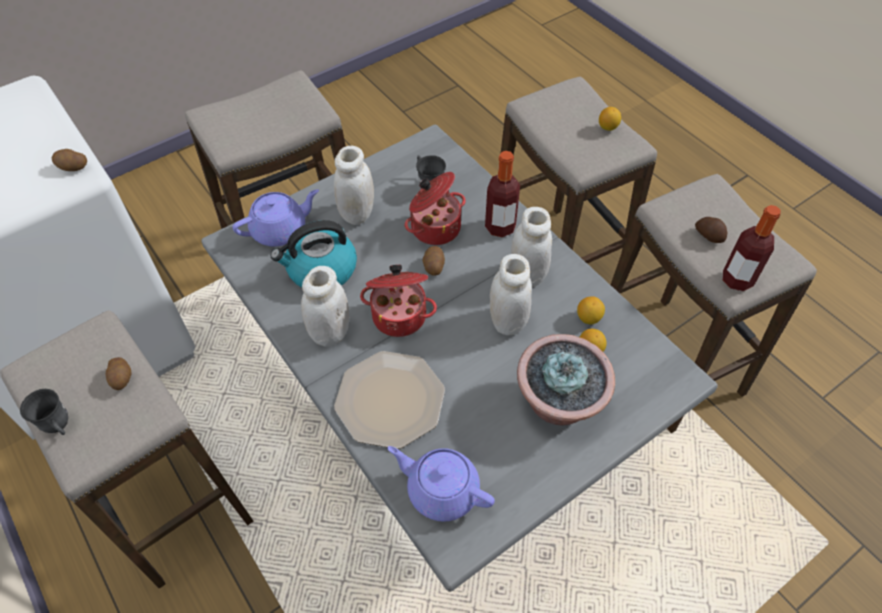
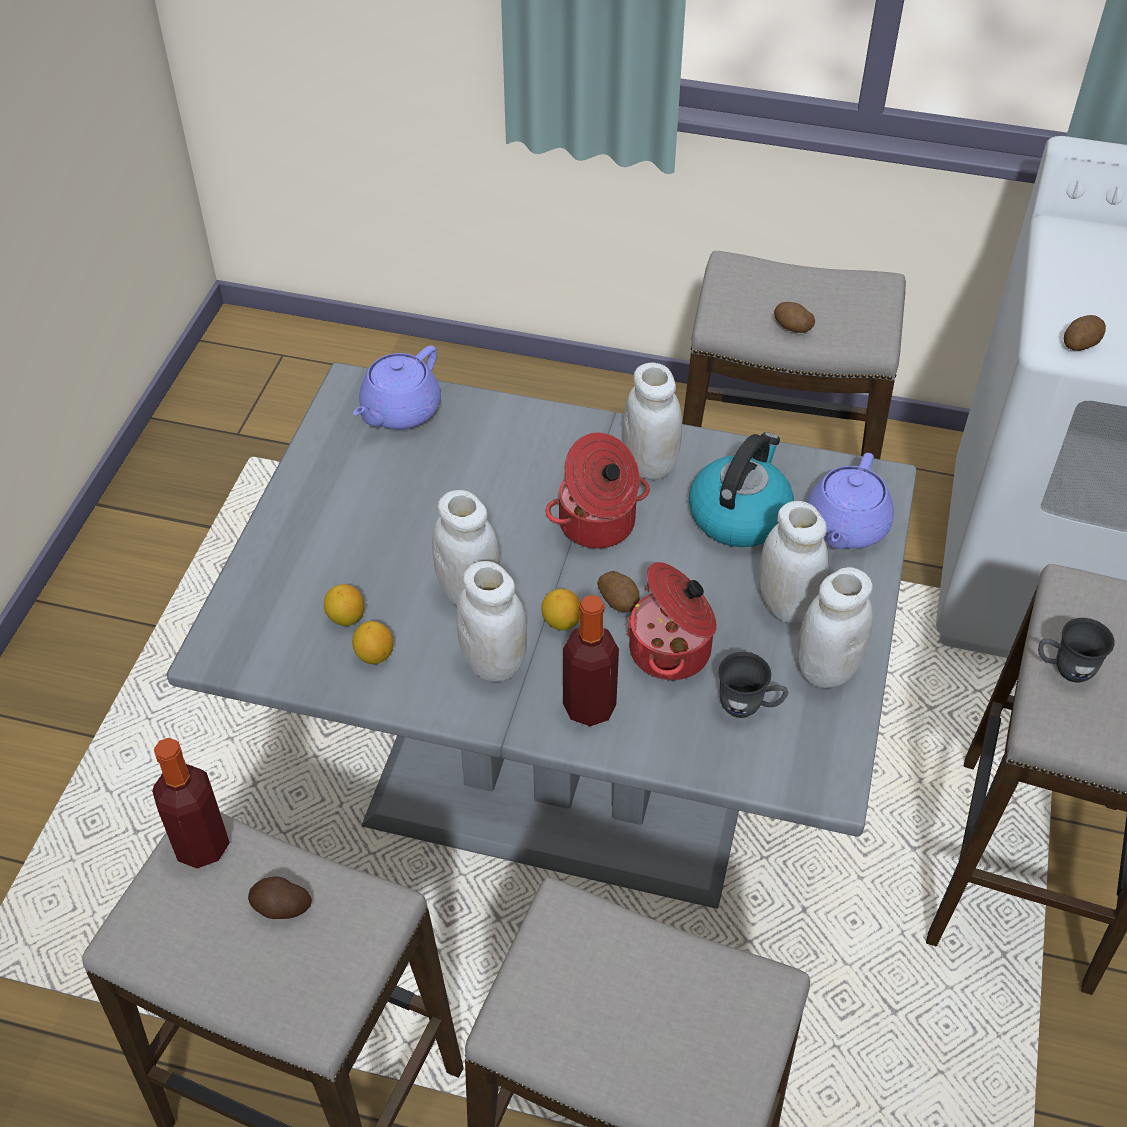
camera: 140 degrees right, 5 degrees down
(59, 427) = (786, 273): grey mug -> grey mug (1064, 669)
(376, 178) = (826, 669): none -> white jar
(390, 401) = (518, 446): plate -> none
(441, 490) = (399, 411): purple teapot -> purple teapot turned 135 degrees clockwise
(559, 403) = (342, 544): potted plant -> none
(608, 127) = (589, 1038): lemon -> lemon (561, 622)

